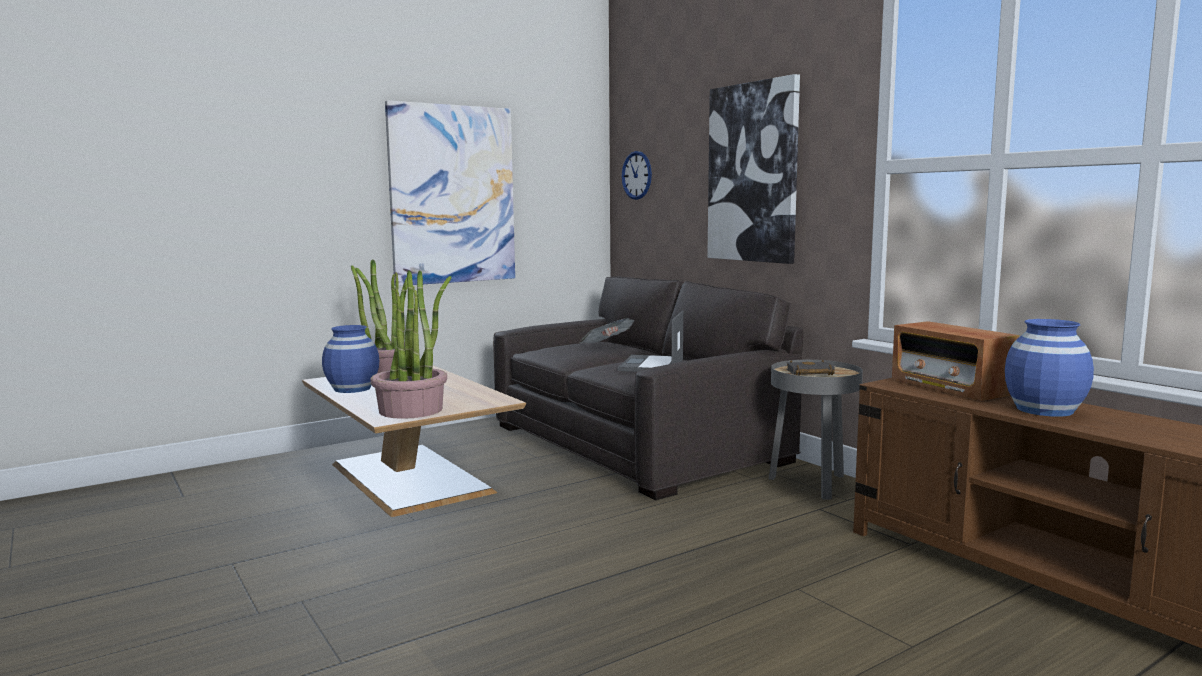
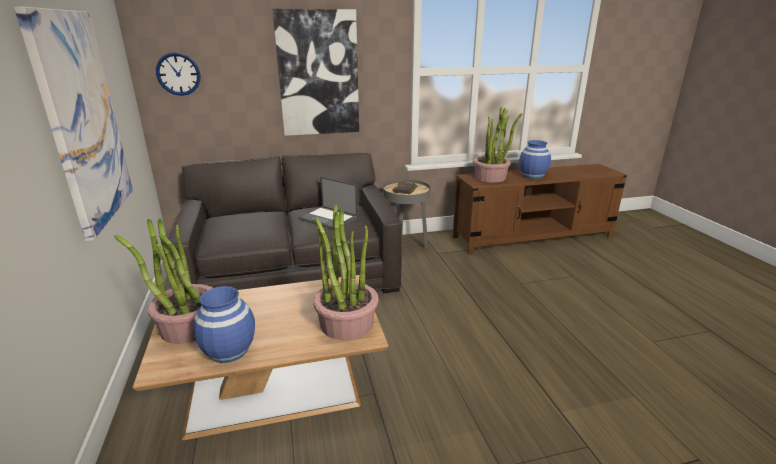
camera: 70 degrees left, 15 degrees up
(606, 346) = (247, 219): newspaper -> none
(950, 388) = (490, 177): radio -> potted plant

